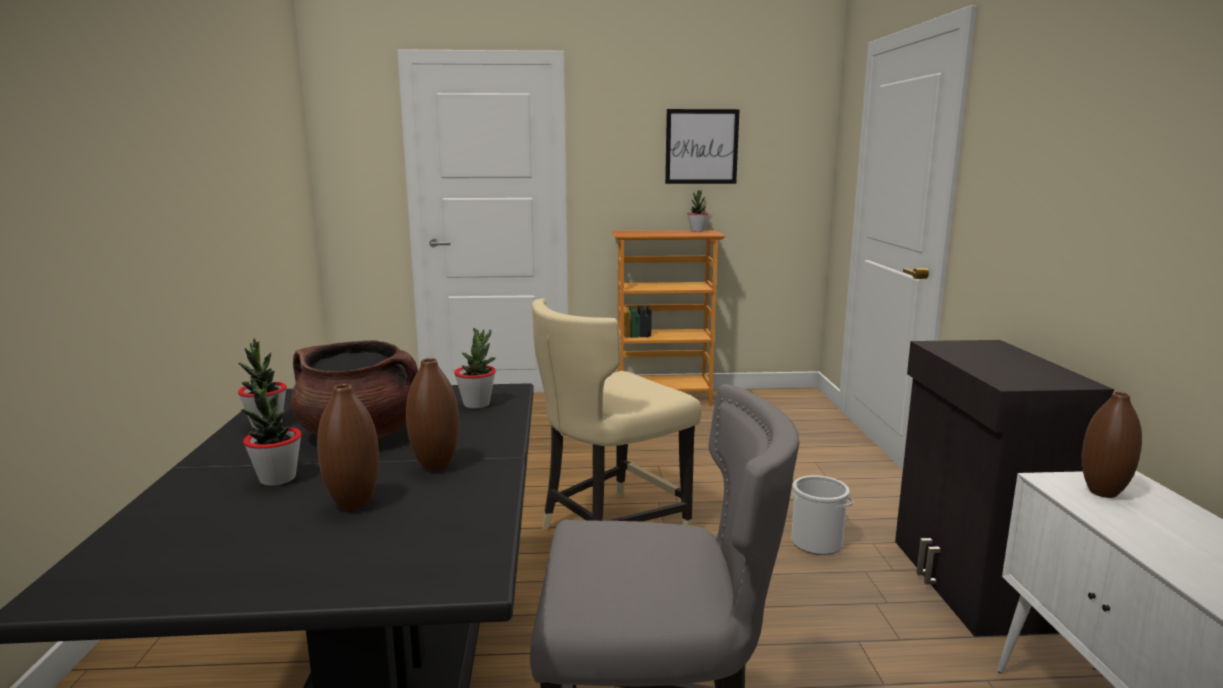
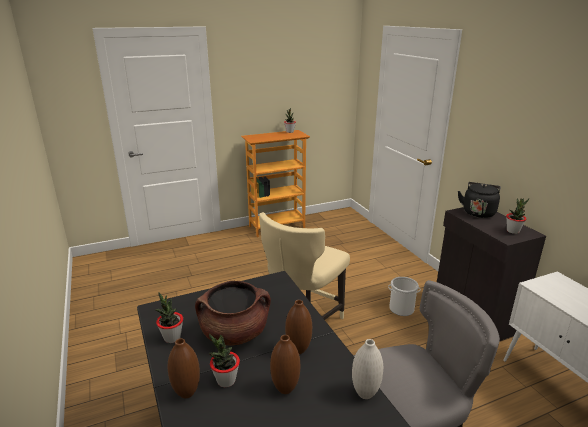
camera: 20 degrees left, 10 degrees up
(477, 404) = (273, 295): potted plant -> potted plant (513, 231)
(480, 536) = (365, 393): none -> white vase
(701, 147) = (289, 82): picture -> none
(982, 348) = (478, 212): none -> black kettle
(1103, 493) = (555, 288): brown vase -> brown vase (187, 393)

